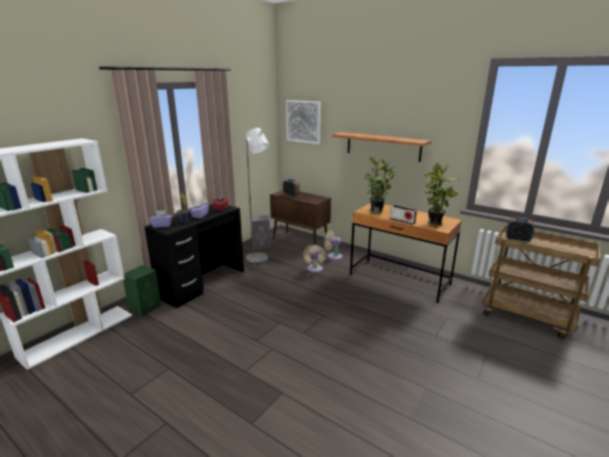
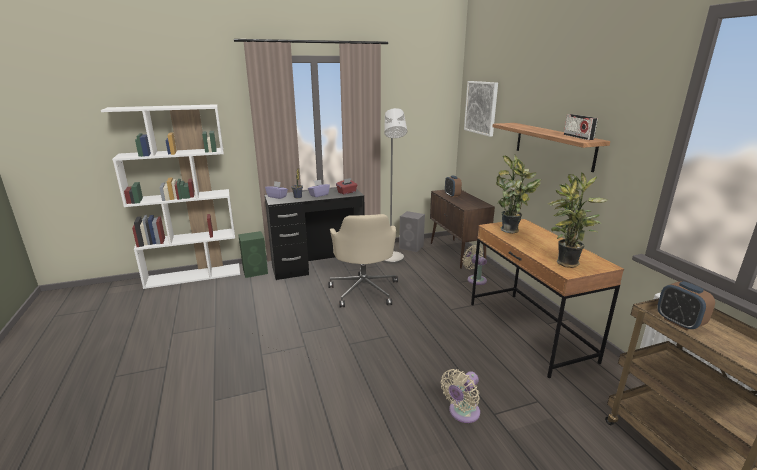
camera: 35 degrees right, 0 degrees up
(265, 290) = (364, 290): none -> beige office chair
(314, 270) = (437, 287): beige fan -> beige fan (462, 413)
(402, 221) = (525, 248): radio -> radio (578, 137)

